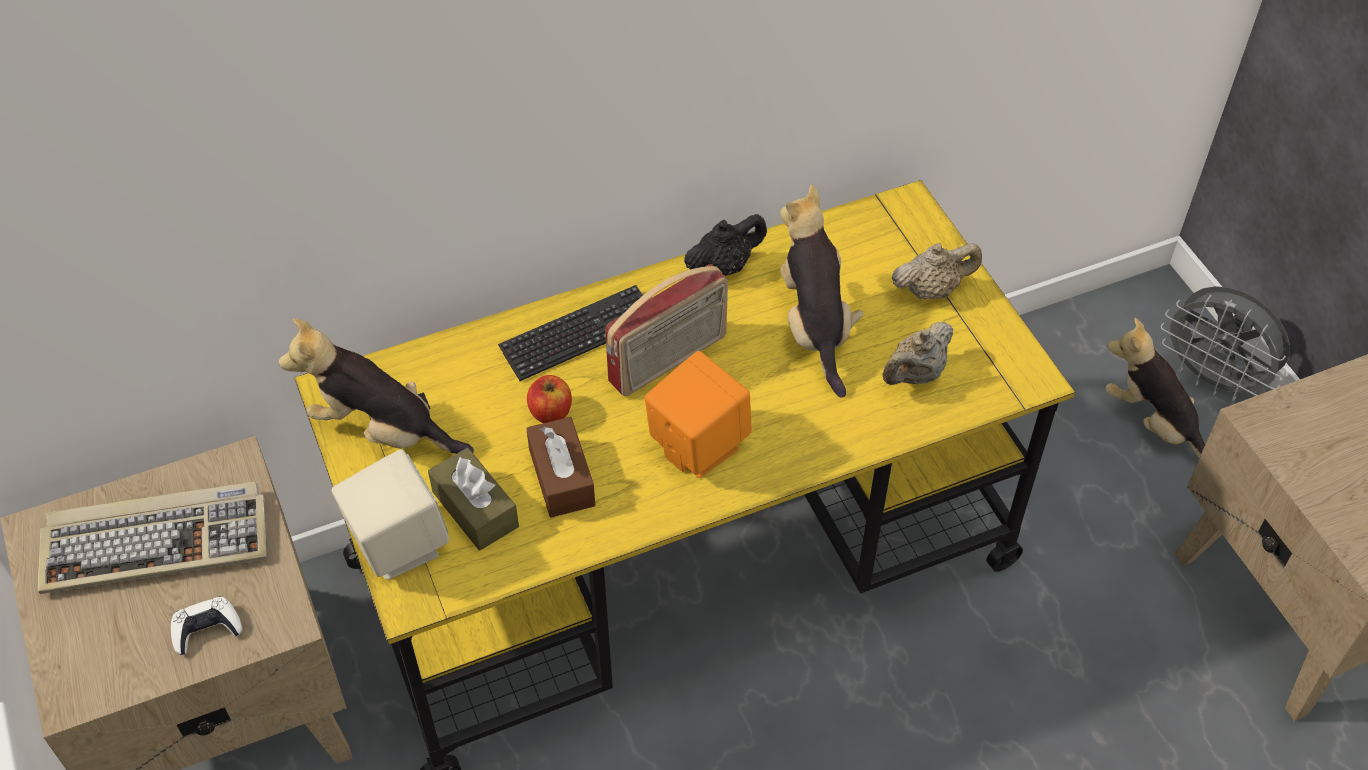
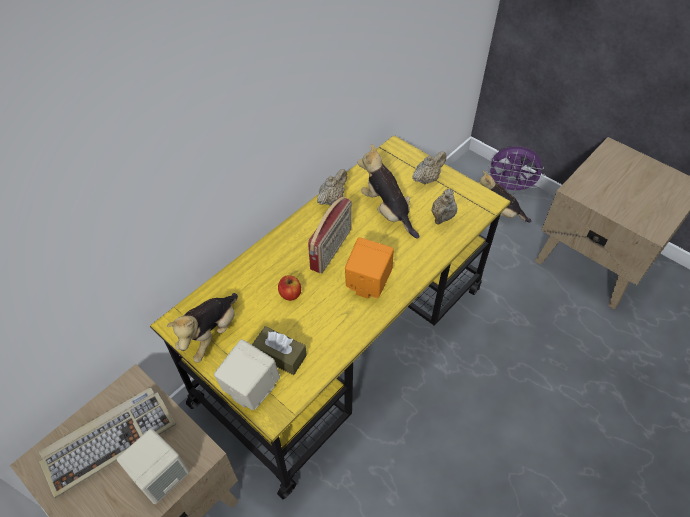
camera: 25 degrees left, 0 degrees up
(206, 629) = (161, 475): white game controller -> beige speaker
(382, 430) = (211, 334): plush toy -> plush toy turned 60 degrees counterclockwise
(561, 477) = (313, 323): brown tissue box -> none
(579, 335) = (283, 253): keyboard -> none
(724, 266) = (332, 199): black teapot -> beige teapot
(1213, 380) = (509, 188): grey fan -> purple fan

